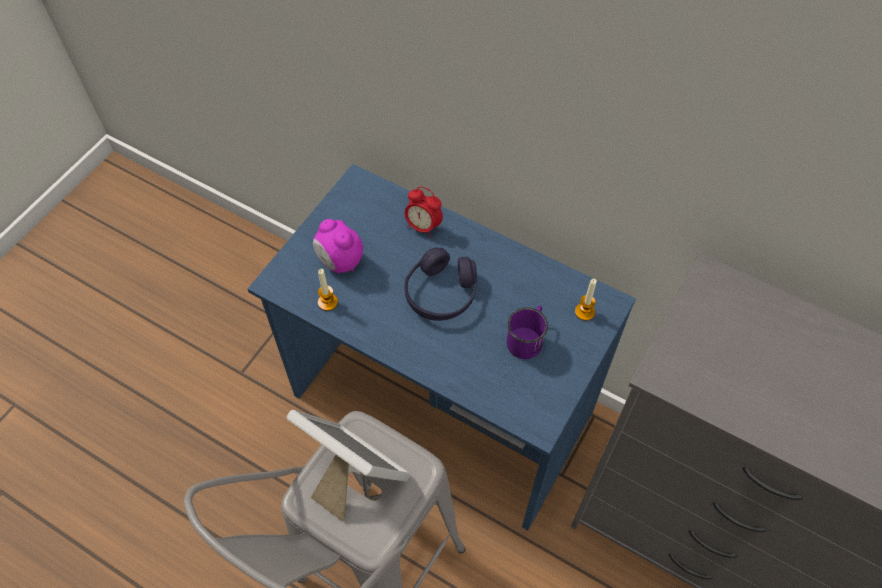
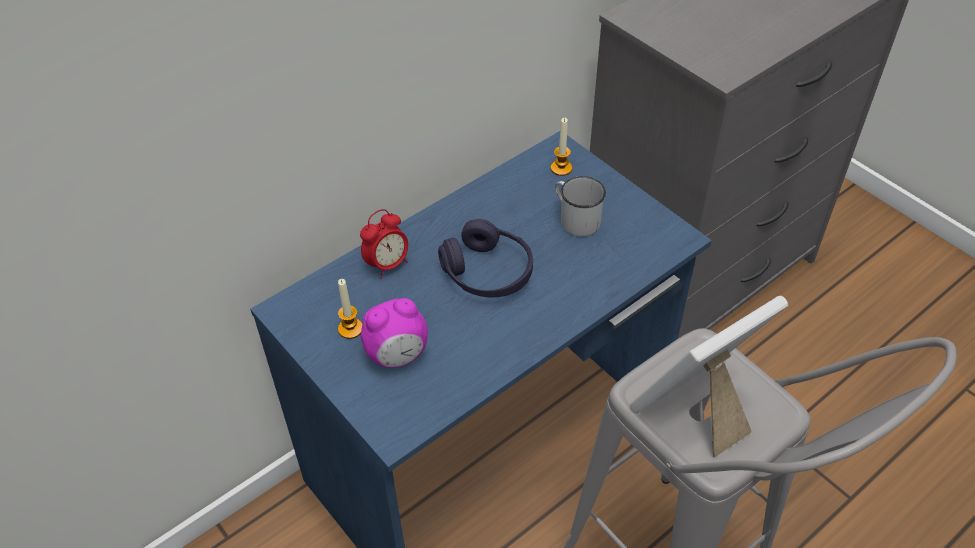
camera: 70 degrees left, 10 degrees down
(327, 302) = (451, 381): candle -> candle (350, 329)
(527, 338) = (575, 219): purple mug -> white mug

